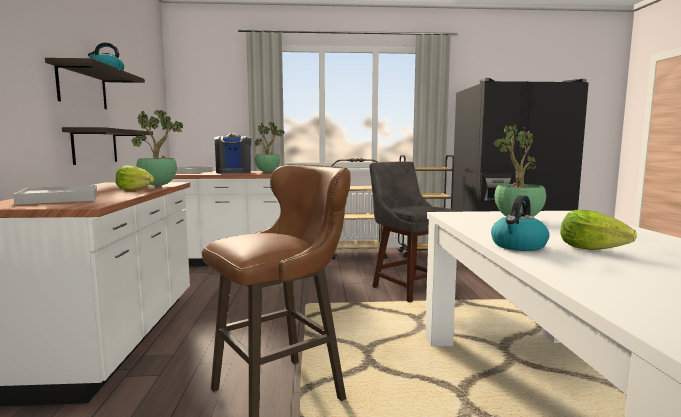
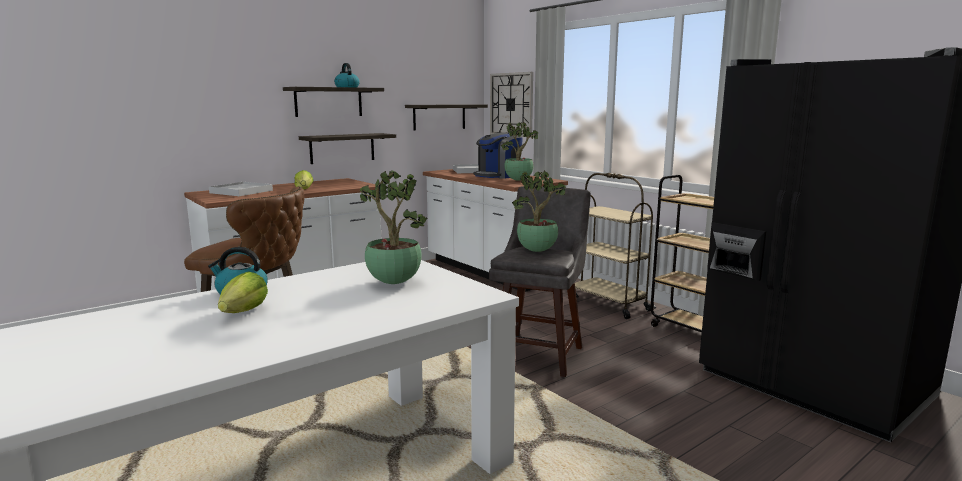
camera: 55 degrees right, 5 degrees up
(149, 119) = (439, 117): none -> shelf
(159, 185) = (342, 187): potted plant -> potted plant (538, 251)
(209, 111) = (511, 104): none -> wall clock

